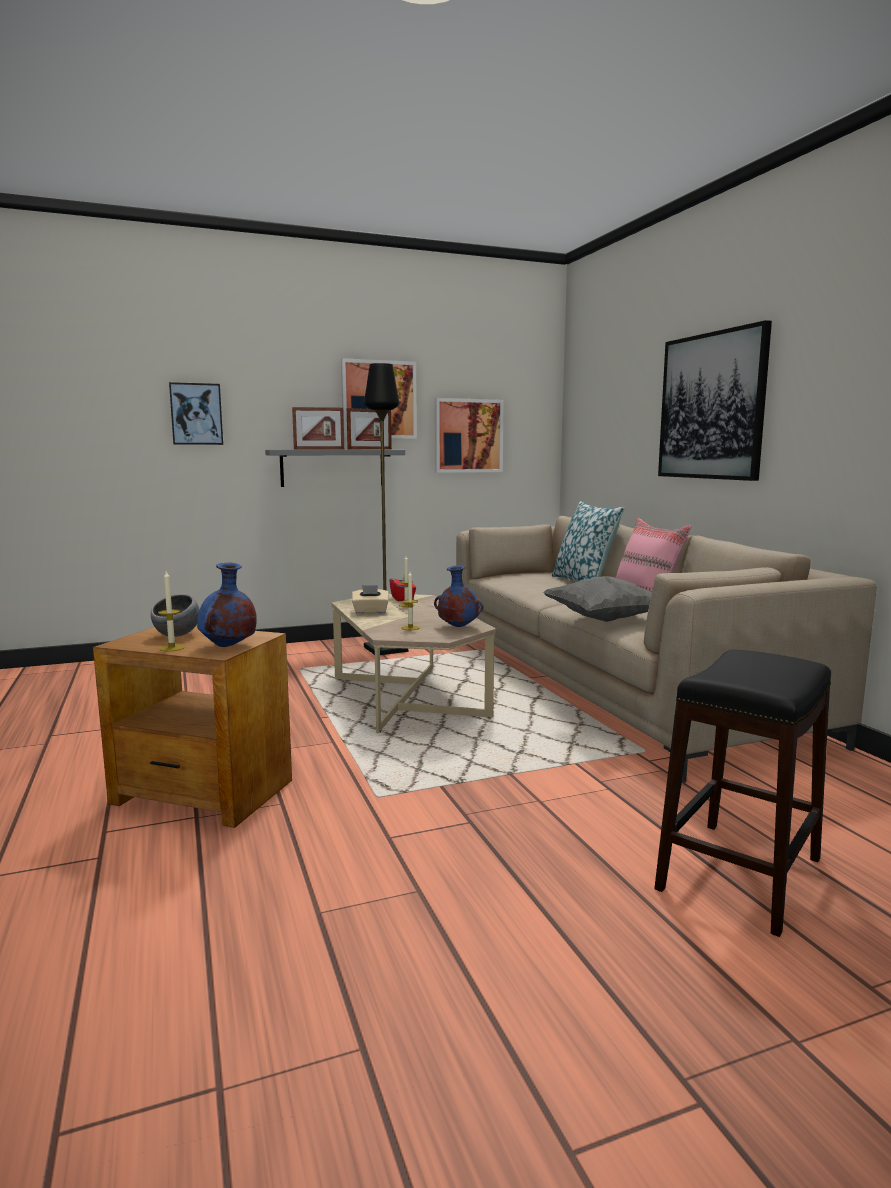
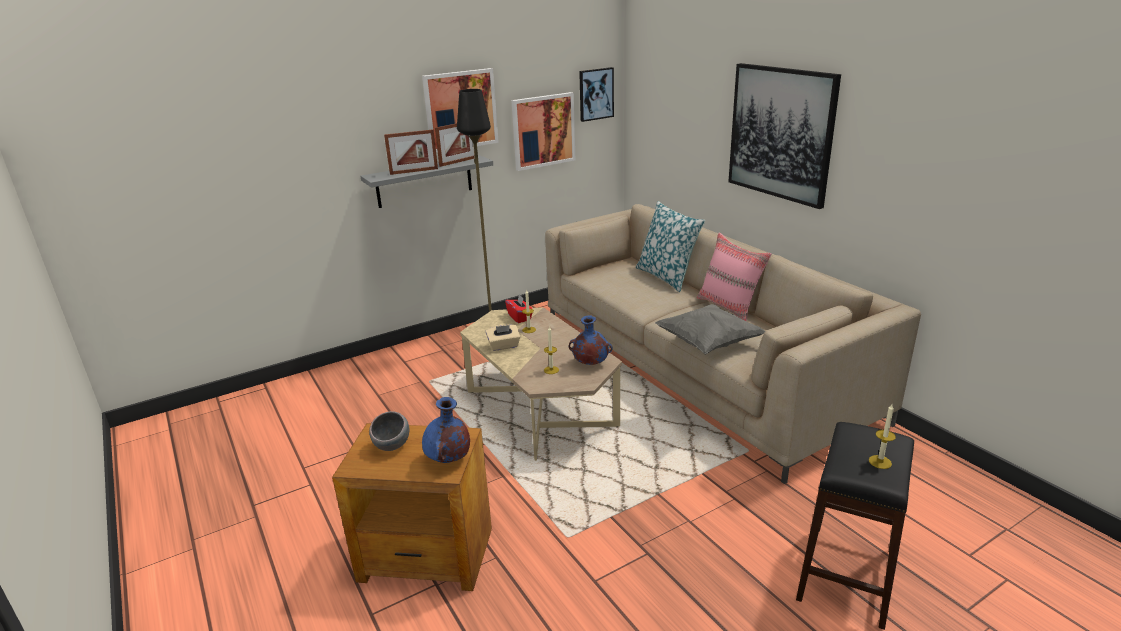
camera: 10 degrees left, 15 degrees up
(172, 648) = (402, 469): candle -> candle (880, 462)
(196, 414) = (290, 152): picture -> picture (596, 94)

